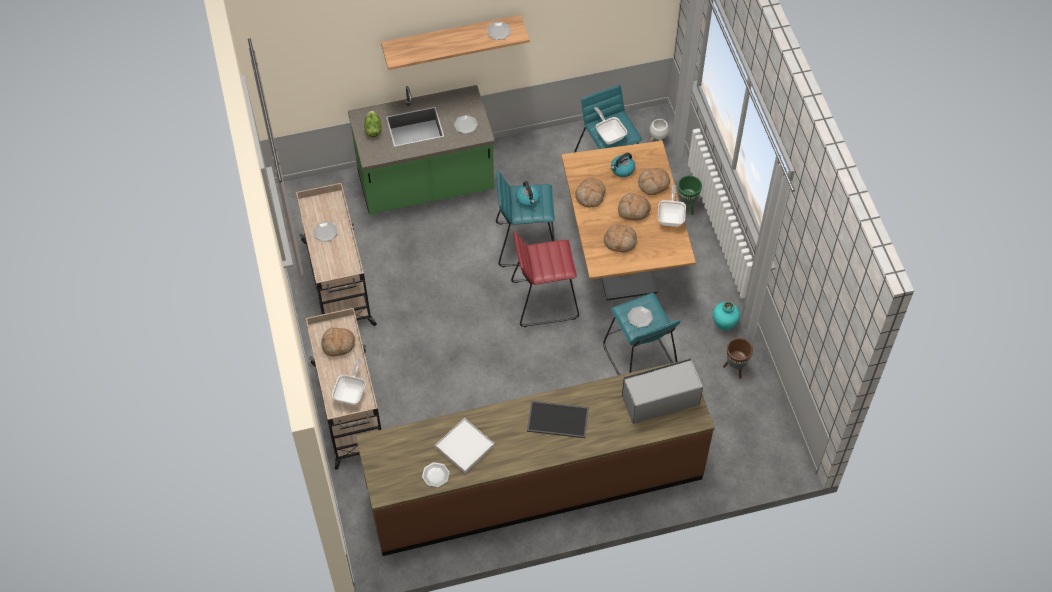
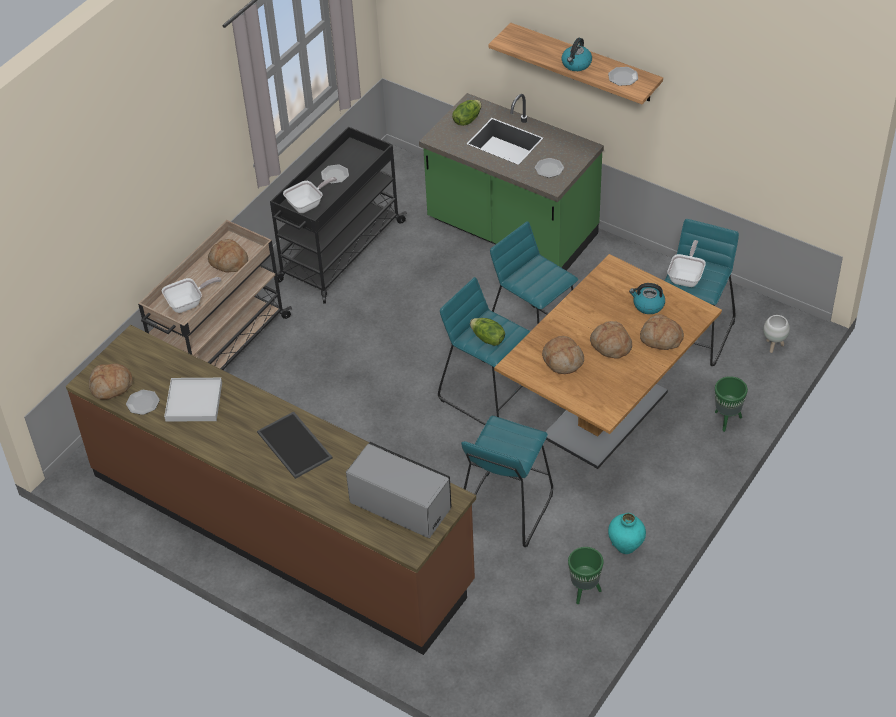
camera: 50 degrees right, 10 degrees down
(339, 284) = (340, 252): beige cart -> black cart
(528, 199) = (539, 274): kettle -> kettle (576, 64)
(544, 299) = (488, 393): red stool -> turquoise stool
(551, 264) = (487, 339): none -> lettuce
(590, 196) = (588, 304): bread -> bread (111, 386)
(639, 317) = (504, 442): plate -> none
(671, 217) = (639, 376): frying pan -> frying pan (308, 204)
(735, 368) = (584, 591): brown planter -> green planter

